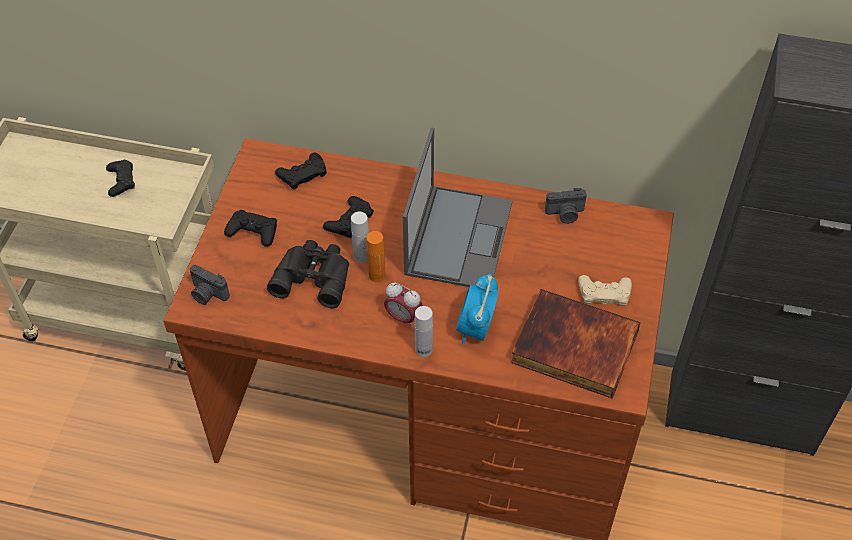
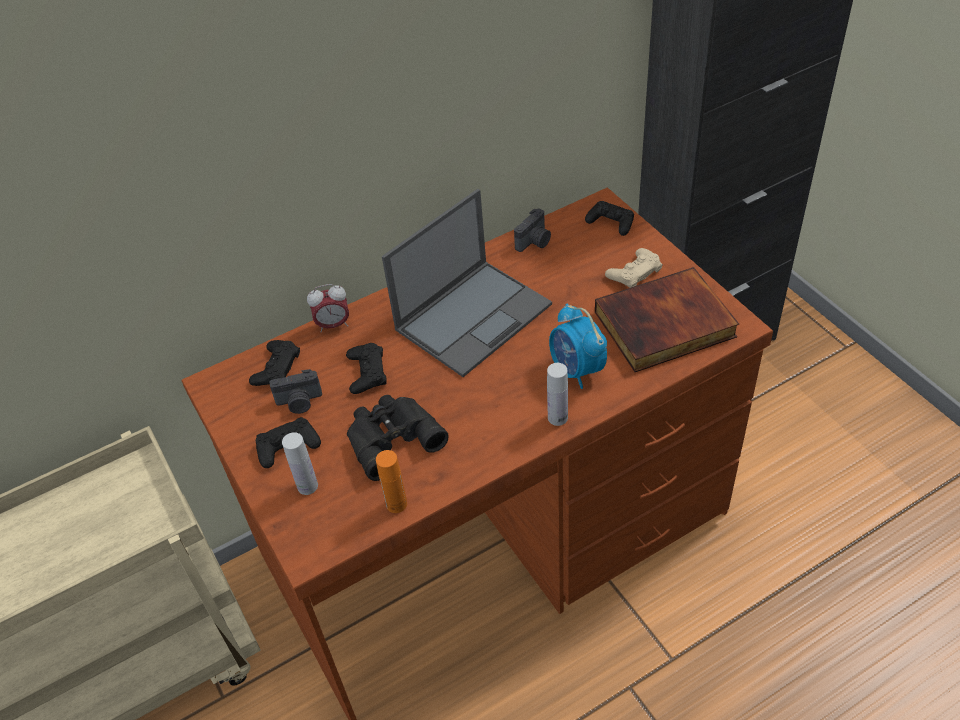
camera: 40 degrees left, 5 degrees down
(121, 181) = (69, 521): black game controller -> black game controller (611, 222)
(207, 294) = (310, 530): camera -> camera (299, 402)
(361, 256) = (413, 390): white bottle -> white bottle (307, 486)
(377, 275) = (445, 394): orange bottle -> orange bottle (396, 504)
(403, 317) = (509, 408): alarm clock -> alarm clock (333, 325)
(458, 236) = (474, 316): laptop -> laptop turned 75 degrees clockwise

